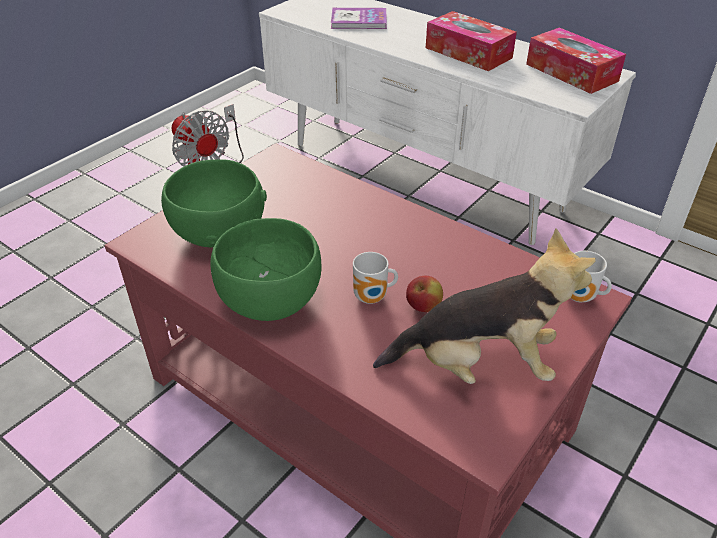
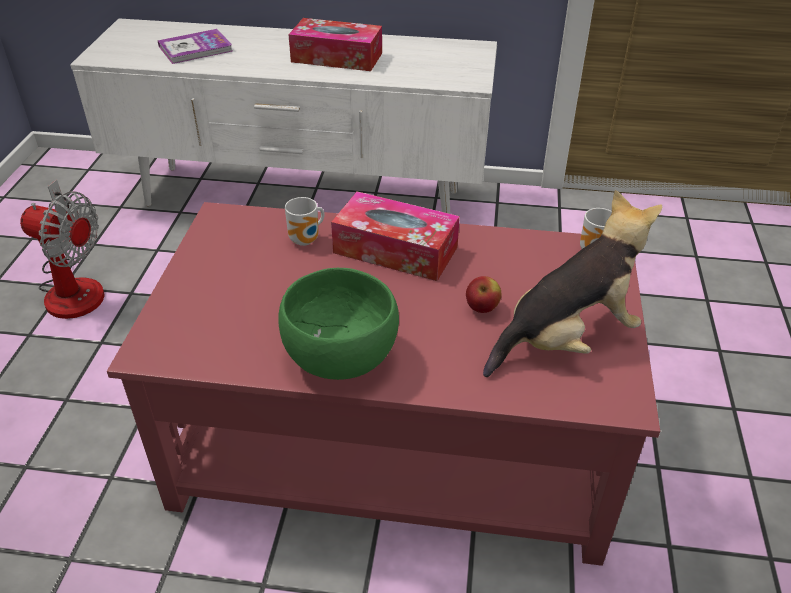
camera: 30 degrees left, 0 degrees up
(219, 233) = (228, 313): green bowl -> none
(373, 298) = (432, 317): mug -> mug (307, 240)
(571, 72) = (445, 54): tissue box -> tissue box (395, 250)

